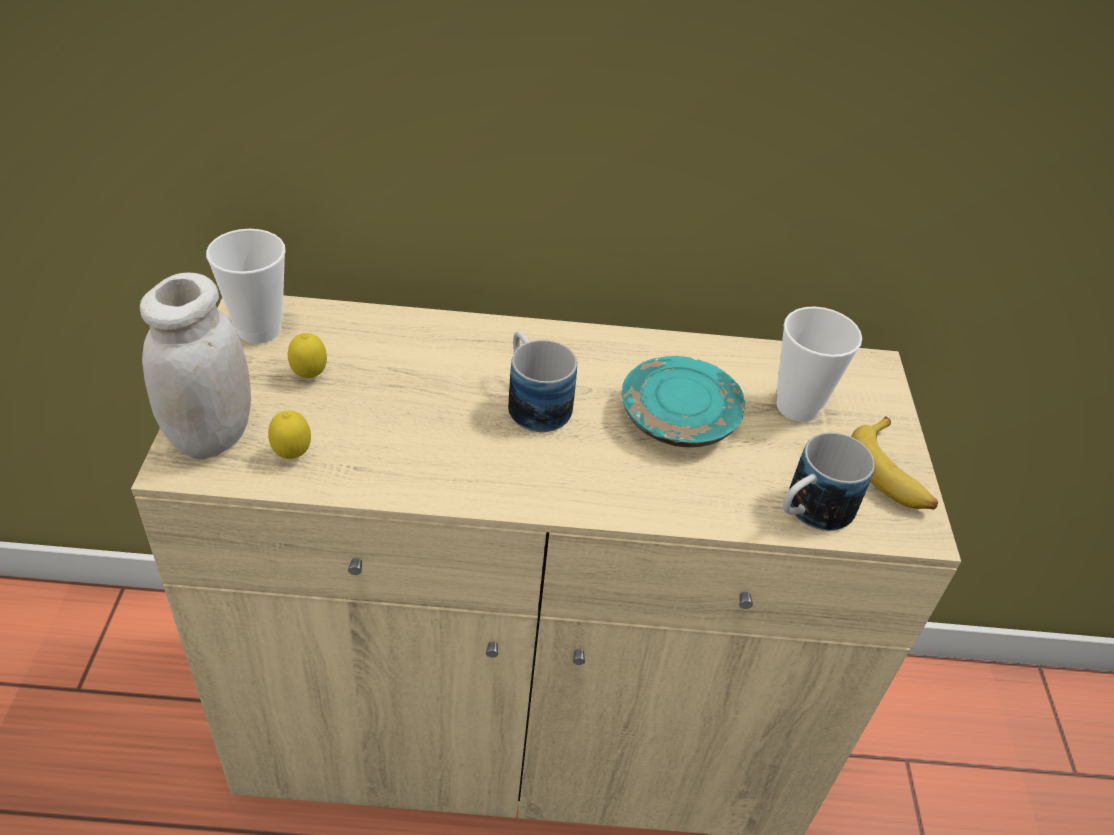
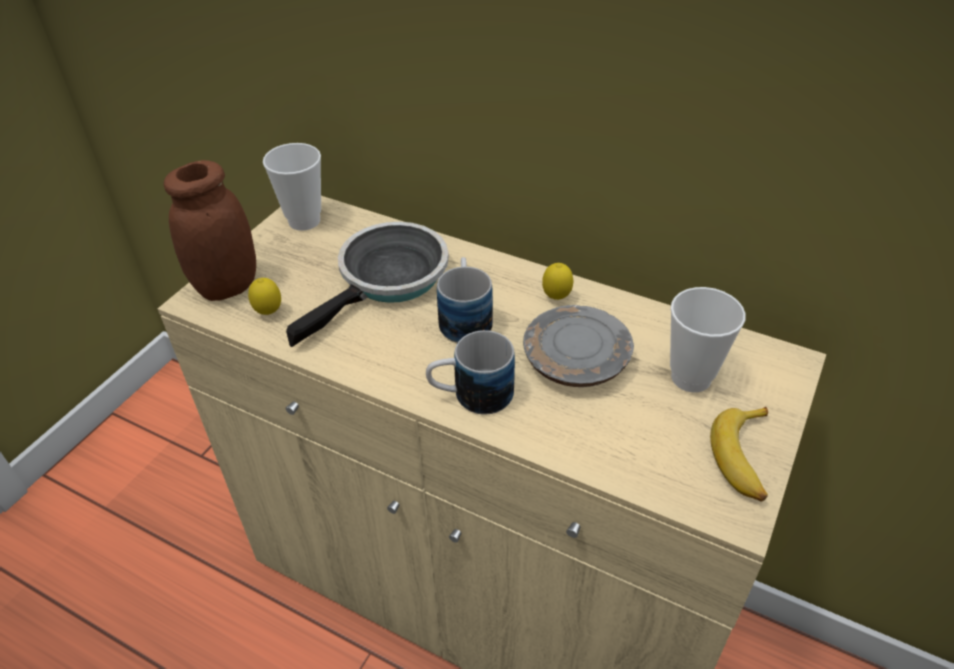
camera: 30 degrees right, 0 degrees up
(212, 435) = (227, 286): white jar -> brown jar
(310, 376) = (316, 261): lemon -> lemon (556, 298)
(416, 379) = (388, 280): none -> frying pan
(679, 418) = (576, 360): turquoise plate -> grey plate
(809, 513) = (641, 469): mug -> mug (471, 396)

